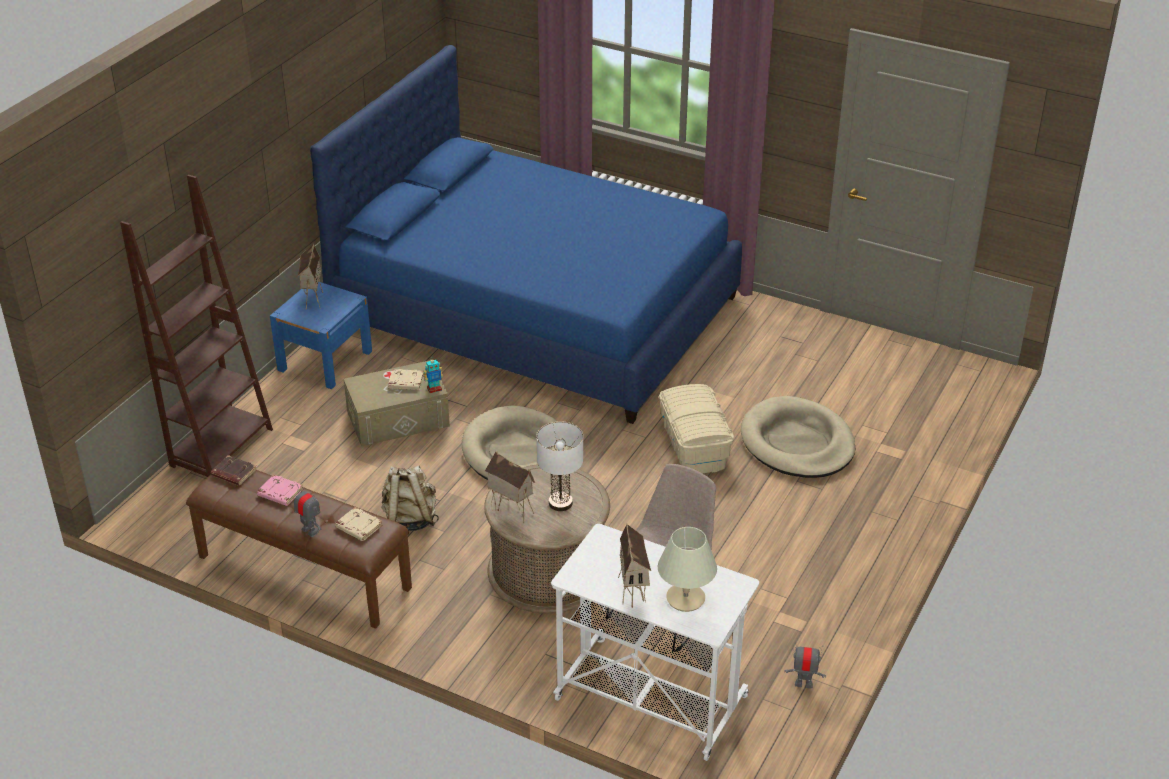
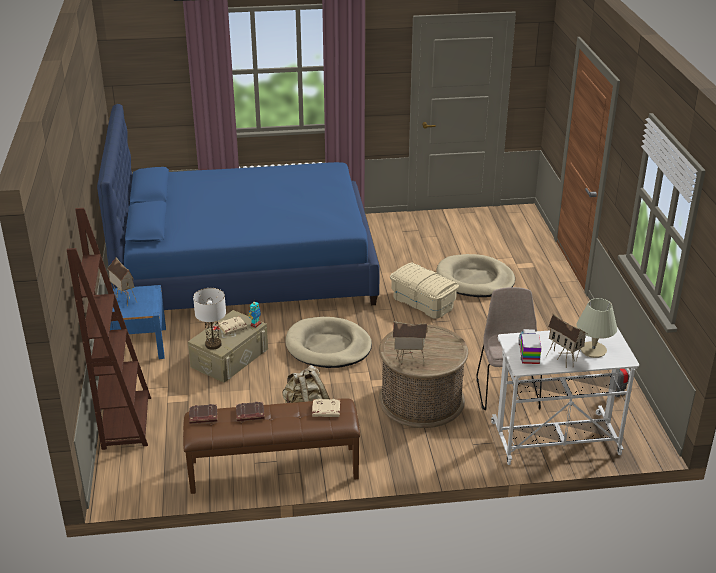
camera: 35 degrees left, 5 degrees down
(279, 493) = (250, 414): pink book -> brown book
(310, 531) = (297, 426): toy robot -> none
(560, 503) = (431, 345): table lamp -> table lamp (213, 345)
(602, 563) = (528, 353): none -> toy truck

